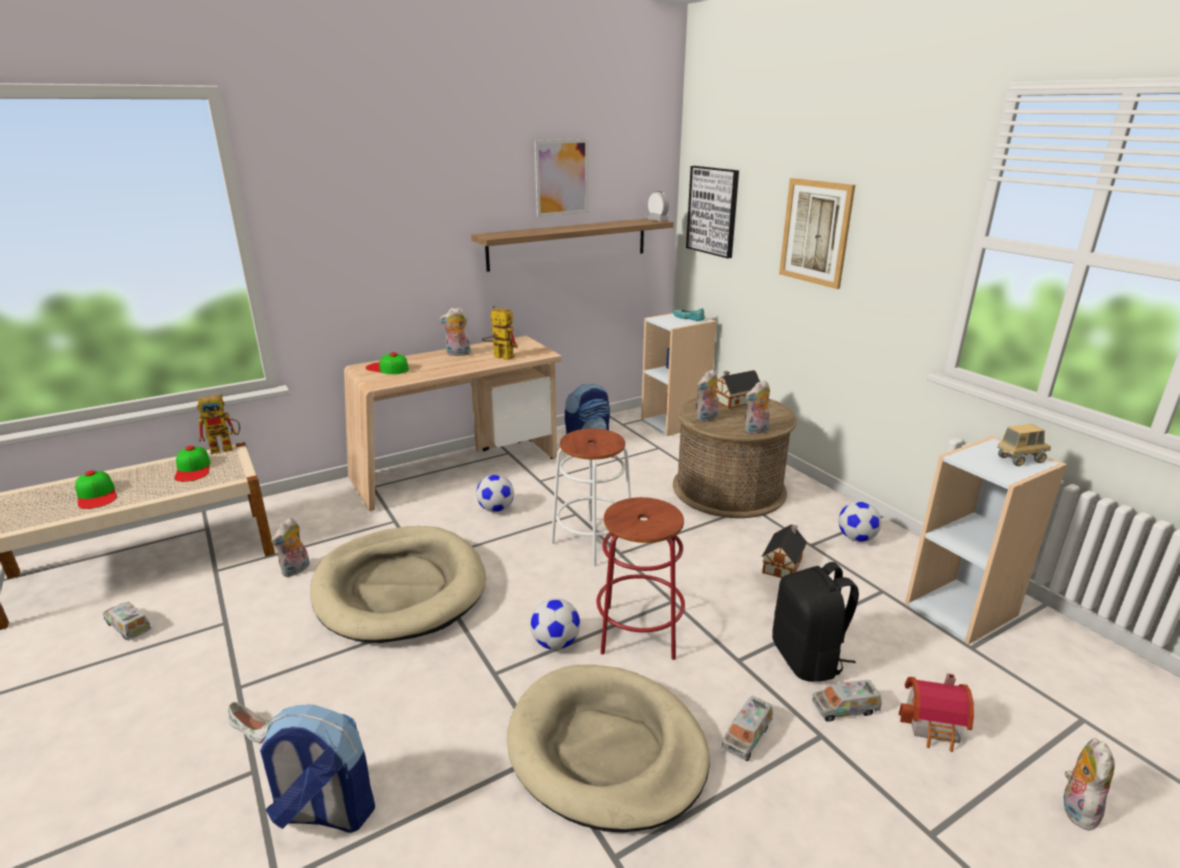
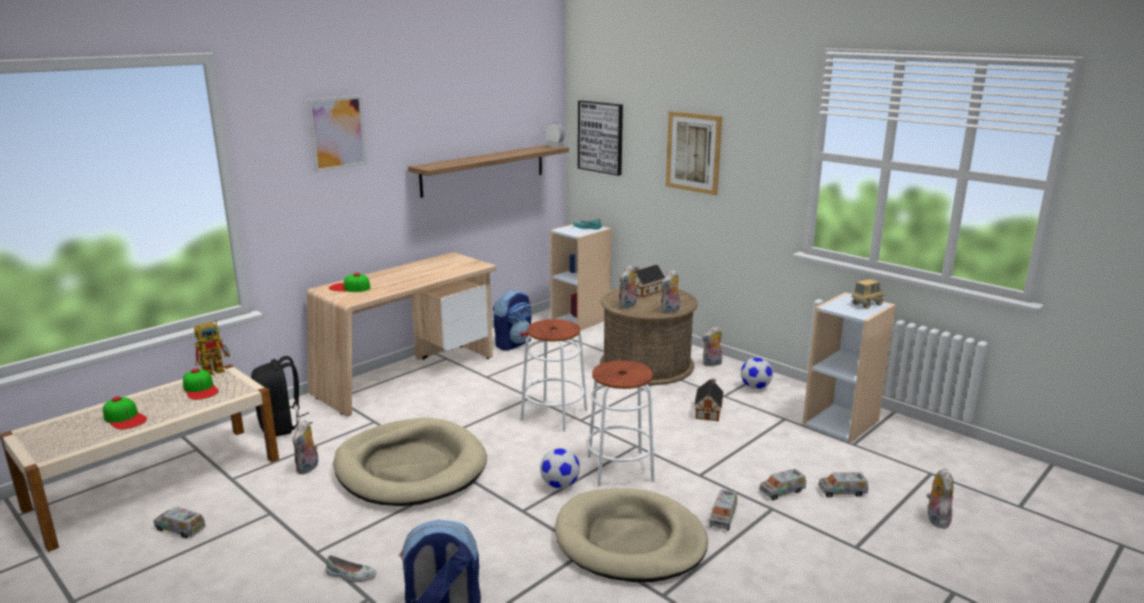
camera: 15 degrees left, 5 degrees down
(458, 354) = (404, 271): plush toy -> plush toy (712, 364)
(496, 509) = (460, 402): football -> none
(499, 357) = (443, 270): toy robot -> none
(562, 177) = (477, 115): picture -> picture (337, 133)
(639, 632) = (620, 468): red stool -> white stool
(808, 659) = (747, 467): black backpack -> black backpack (281, 426)
(934, 726) = (842, 491): toy house -> toy truck

